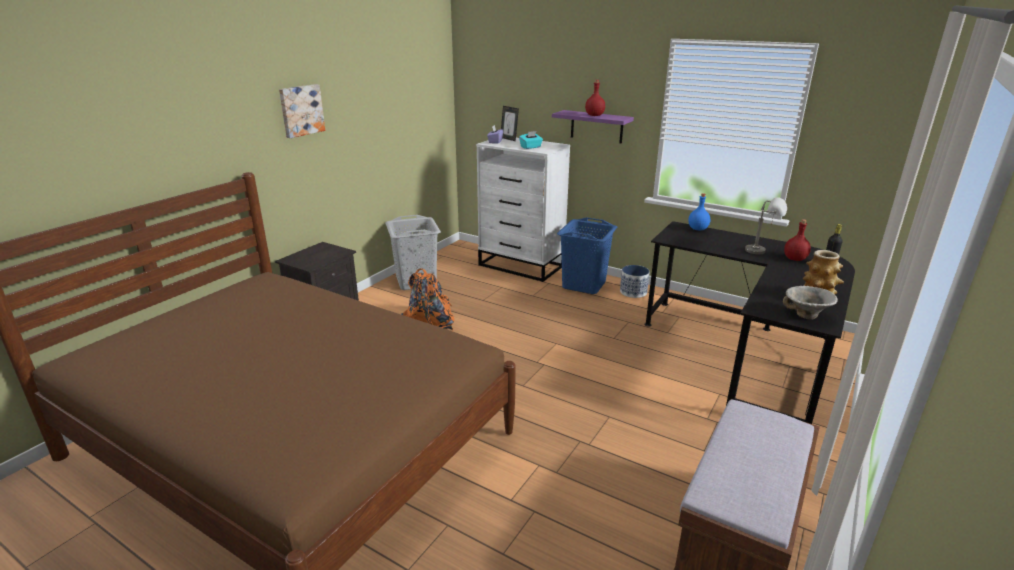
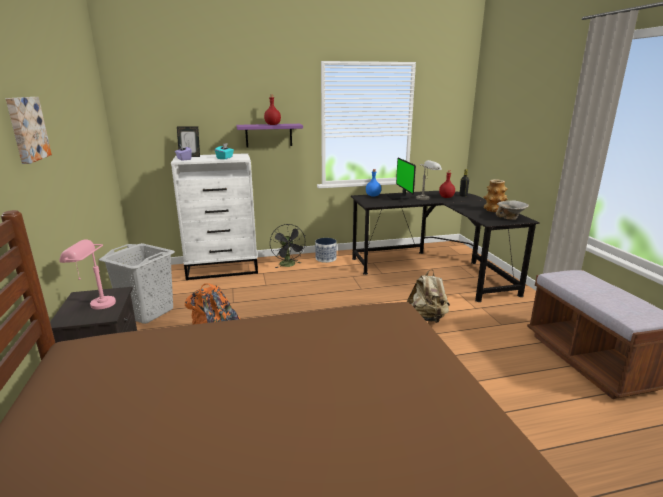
camera: 45 degrees left, 5 degrees down
(318, 255) = (94, 304): none -> pink table lamp
(584, 285) = (289, 265): blue laundry basket -> black fan
(628, 398) = (427, 318): none -> beige backpack
(726, 240) = (399, 197): none -> monitor

